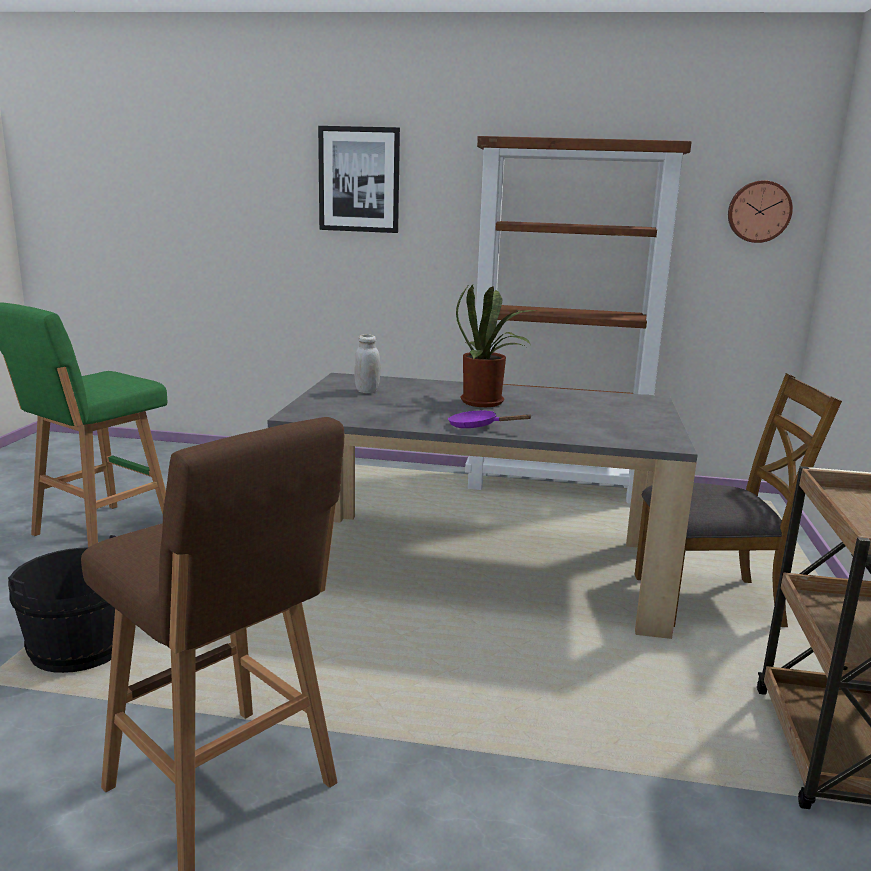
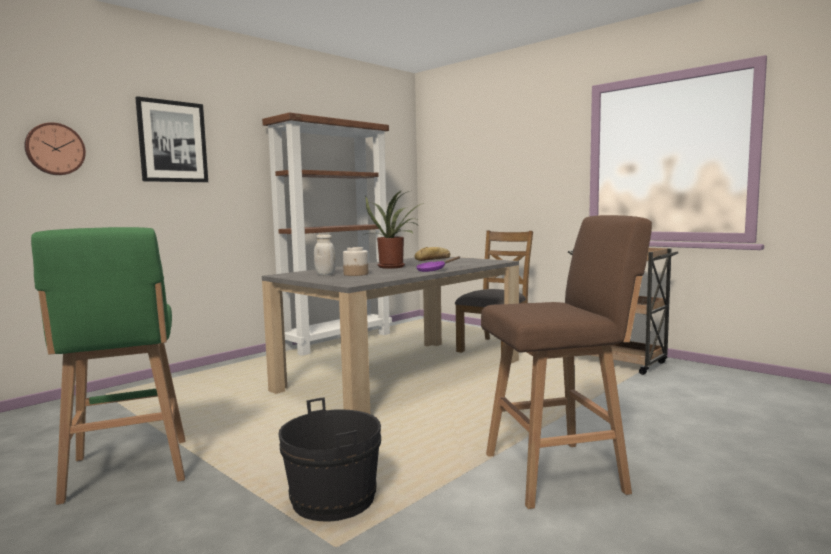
camera: 55 degrees left, 10 degrees down
(385, 402) = (356, 274): none -> jar
(616, 405) = (433, 259): none -> bread
(759, 211) = (393, 166): wall clock -> wall clock (55, 149)

